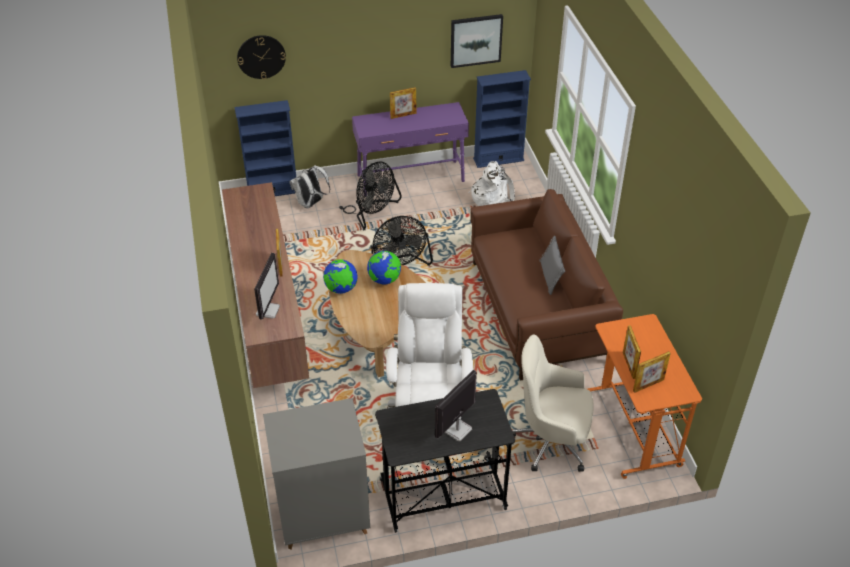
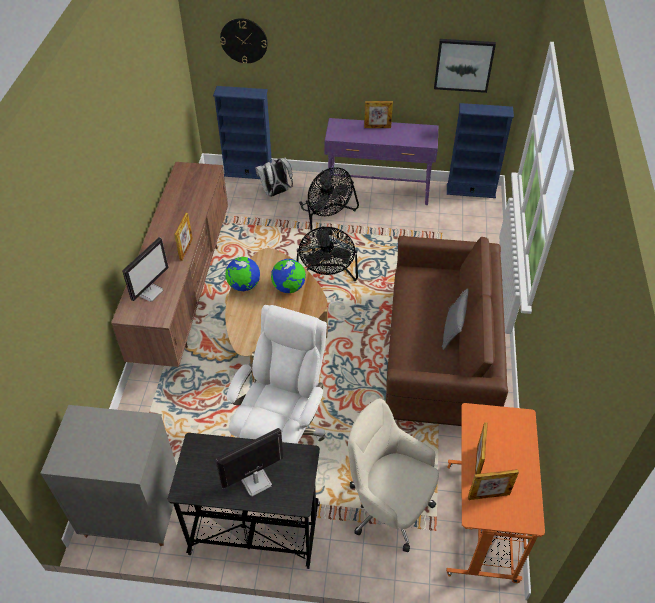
camera: 20 degrees right, 5 degrees up
(492, 198) = (447, 228): white backpack -> none

